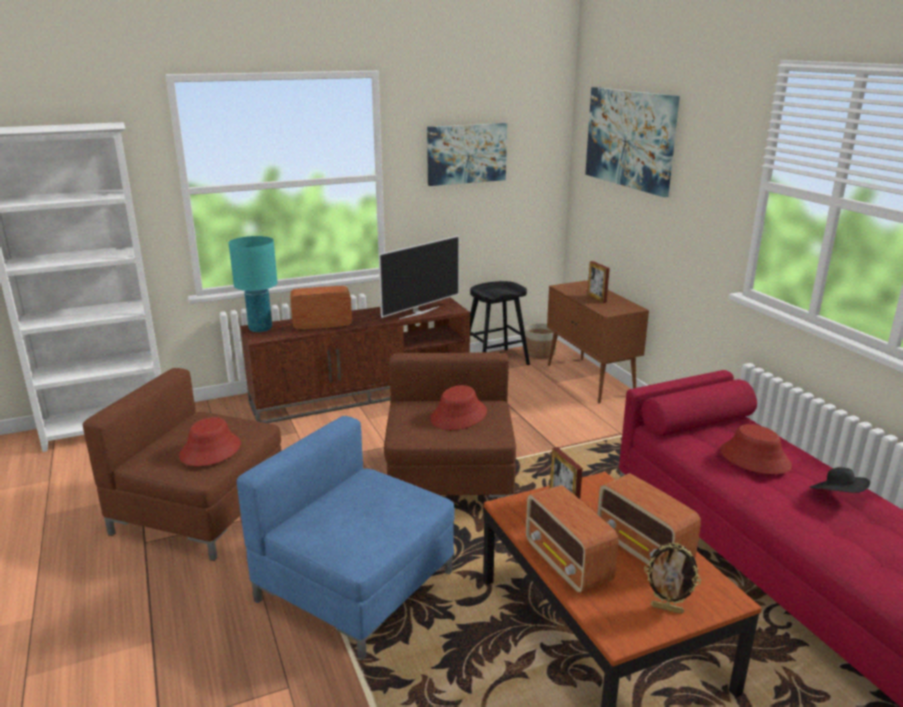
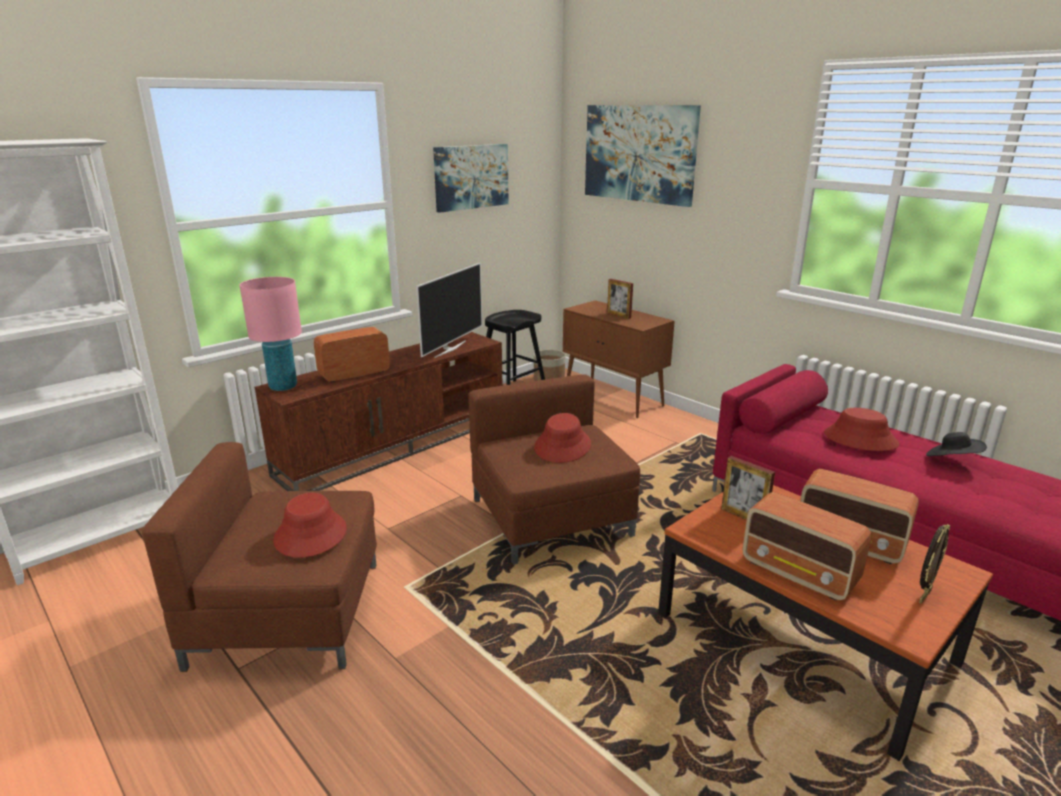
camera: 20 degrees left, 0 degrees up
(260, 329) = (283, 387): turquoise table lamp -> pink table lamp
(356, 588) = (534, 657): blue armchair -> none
(667, 608) = (923, 595): picture frame -> picture frame turned 45 degrees counterclockwise

